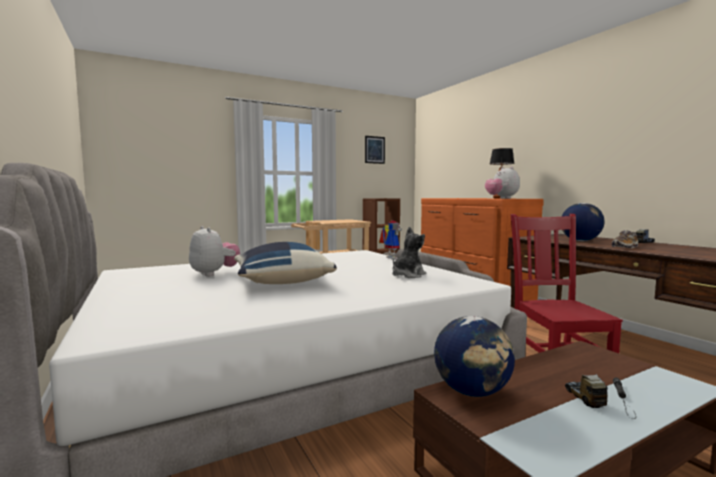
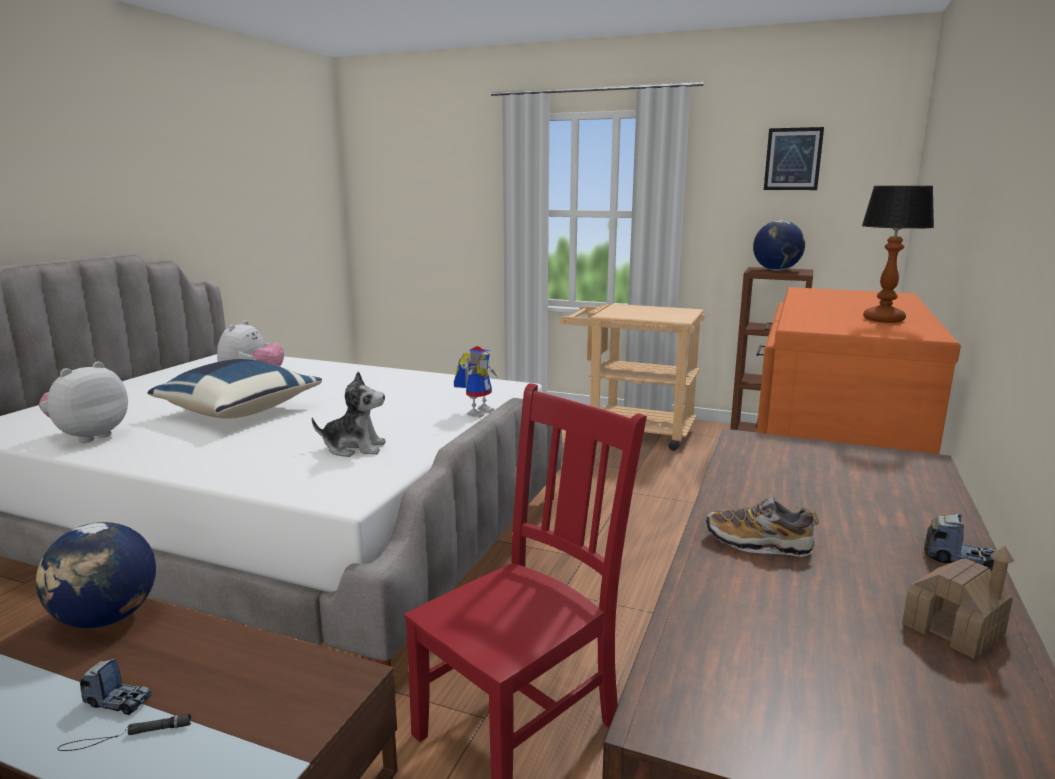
camera: 50 degrees right, 10 degrees up
(501, 198) = (816, 326): plush toy -> plush toy (89, 436)
(580, 241) = (806, 489): globe -> globe (776, 270)
(584, 398) = (118, 701): toy truck -> toy truck turned 60 degrees clockwise
(689, 247) = (953, 629): none -> toy house

